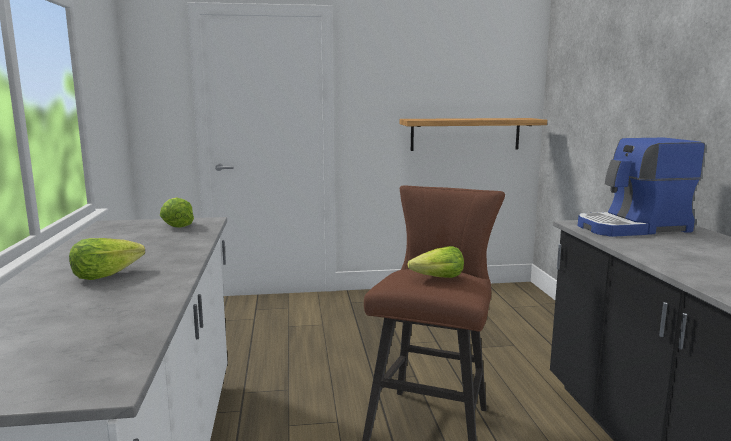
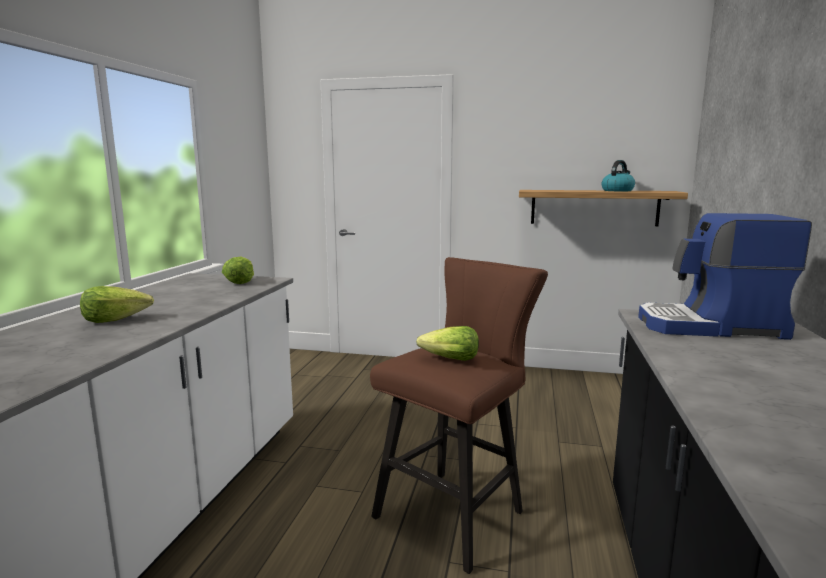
camera: 20 degrees right, 0 degrees up
(488, 118) = (617, 190): none -> kettle

